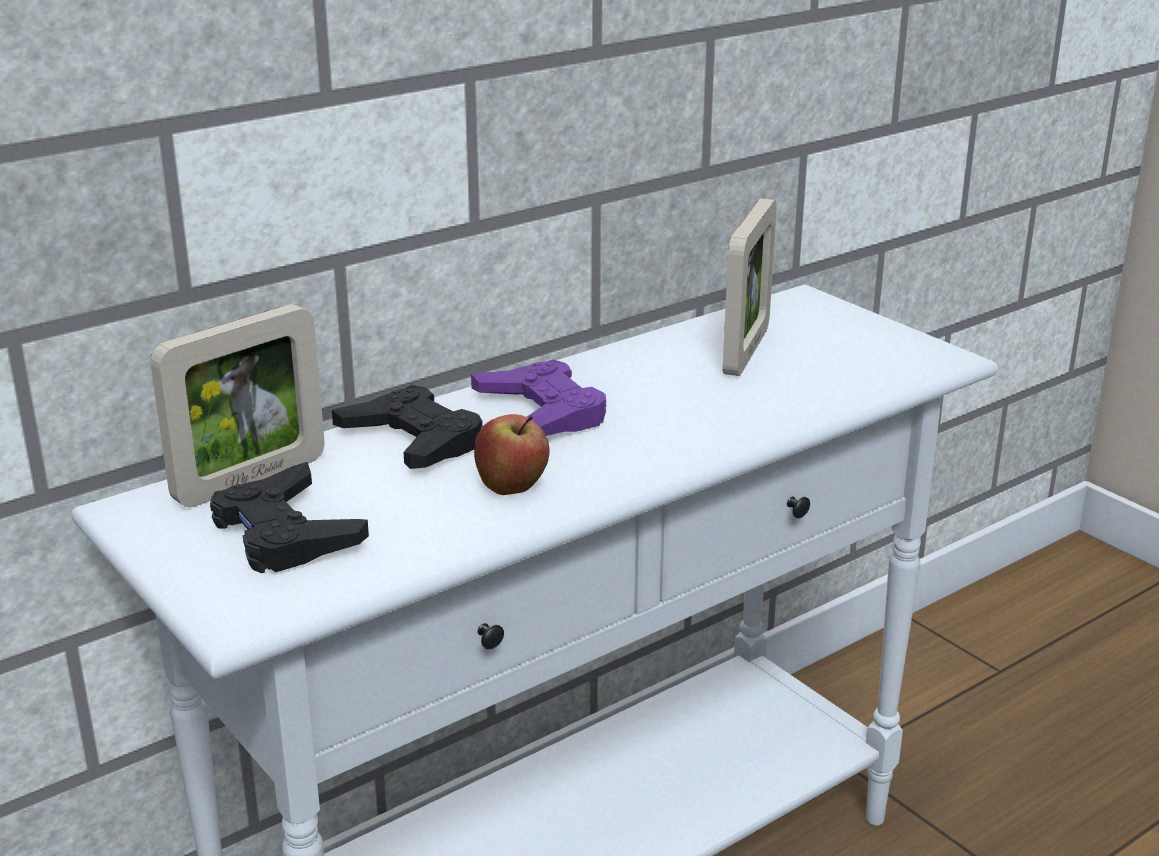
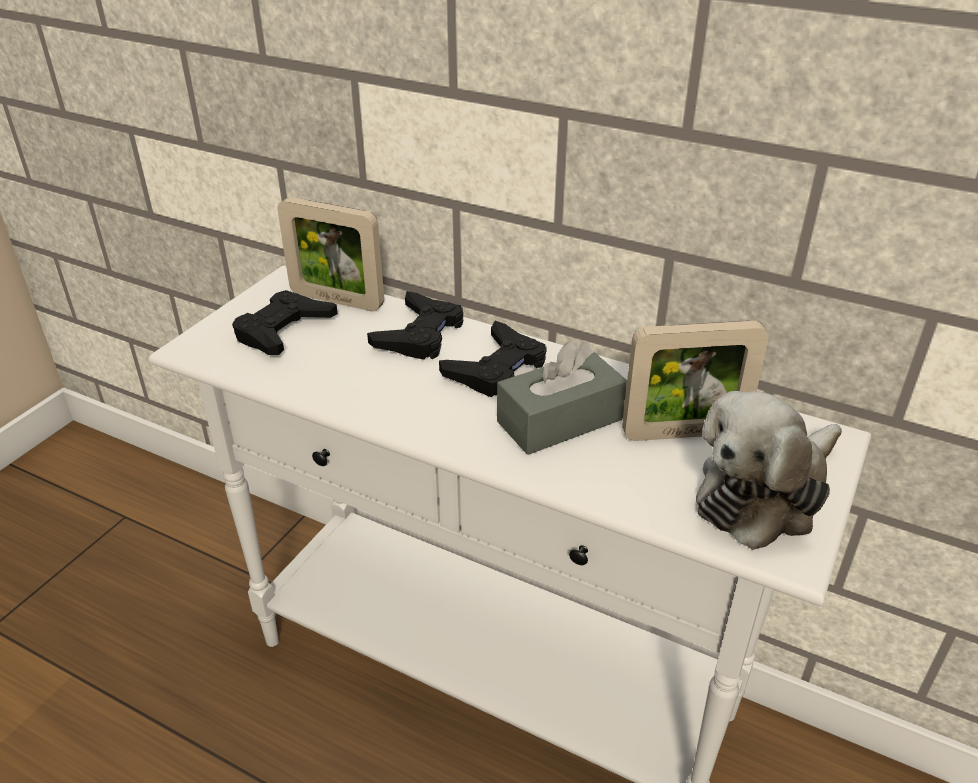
camera: 65 degrees right, 10 degrees up
(513, 488) = (380, 389): apple -> none
(542, 412) = (497, 369): purple game controller -> black game controller
(674, 401) = (560, 420): none -> grey tissue box
(861, 345) = (763, 494): none -> plush toy

